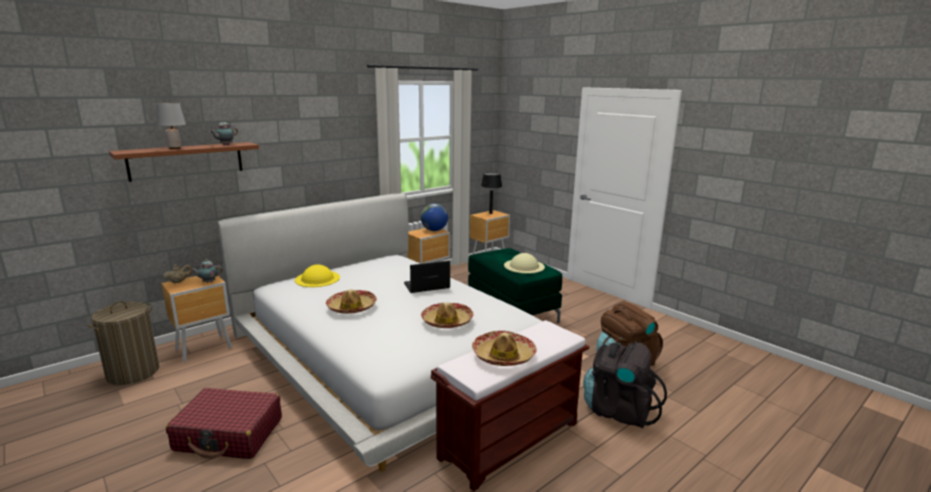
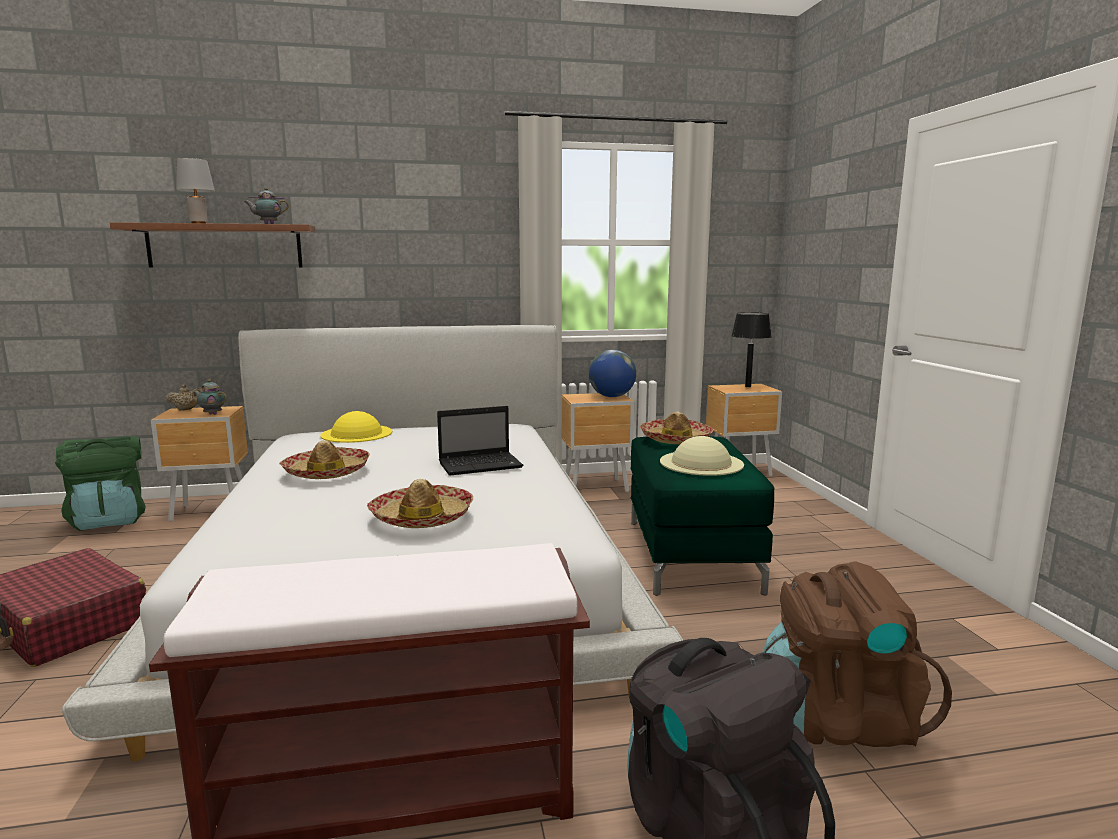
camera: 30 degrees right, 5 degrees down
(133, 372) = (110, 520): laundry basket -> green backpack
(426, 286) = (482, 465): laptop -> laptop turned 150 degrees clockwise
(503, 356) = (343, 584): hat -> hat (676, 439)

